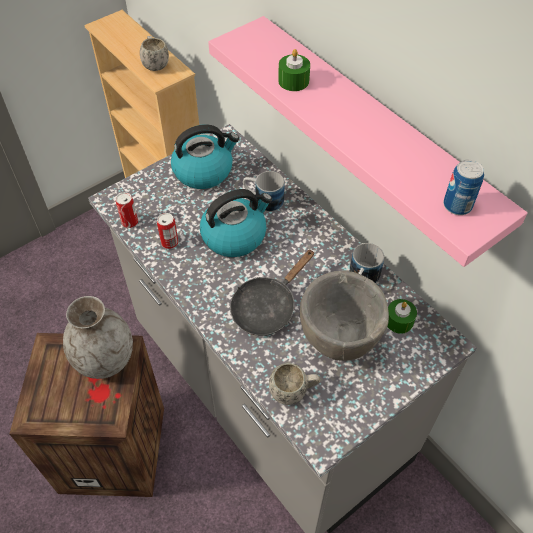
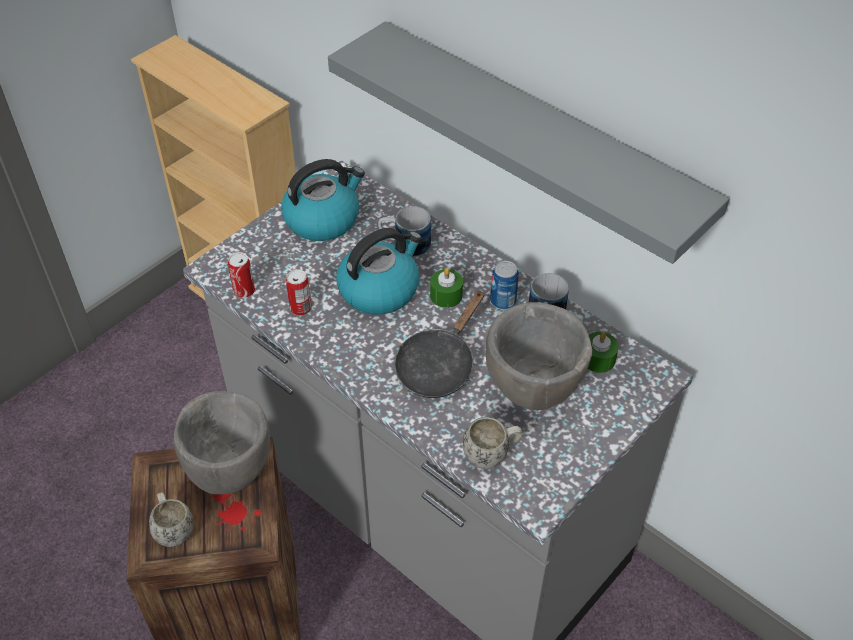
camera: 10 degrees left, 5 degrees down
(105, 359) = (231, 471): grey vase -> grey bowl
(155, 64) = (235, 97): white mug -> white mug (172, 529)
(293, 81) = (440, 90): green candle -> green candle (446, 295)
(372, 135) = (537, 142): pink shelf -> grey shelf
(457, 205) = (653, 200): can -> can (503, 301)

